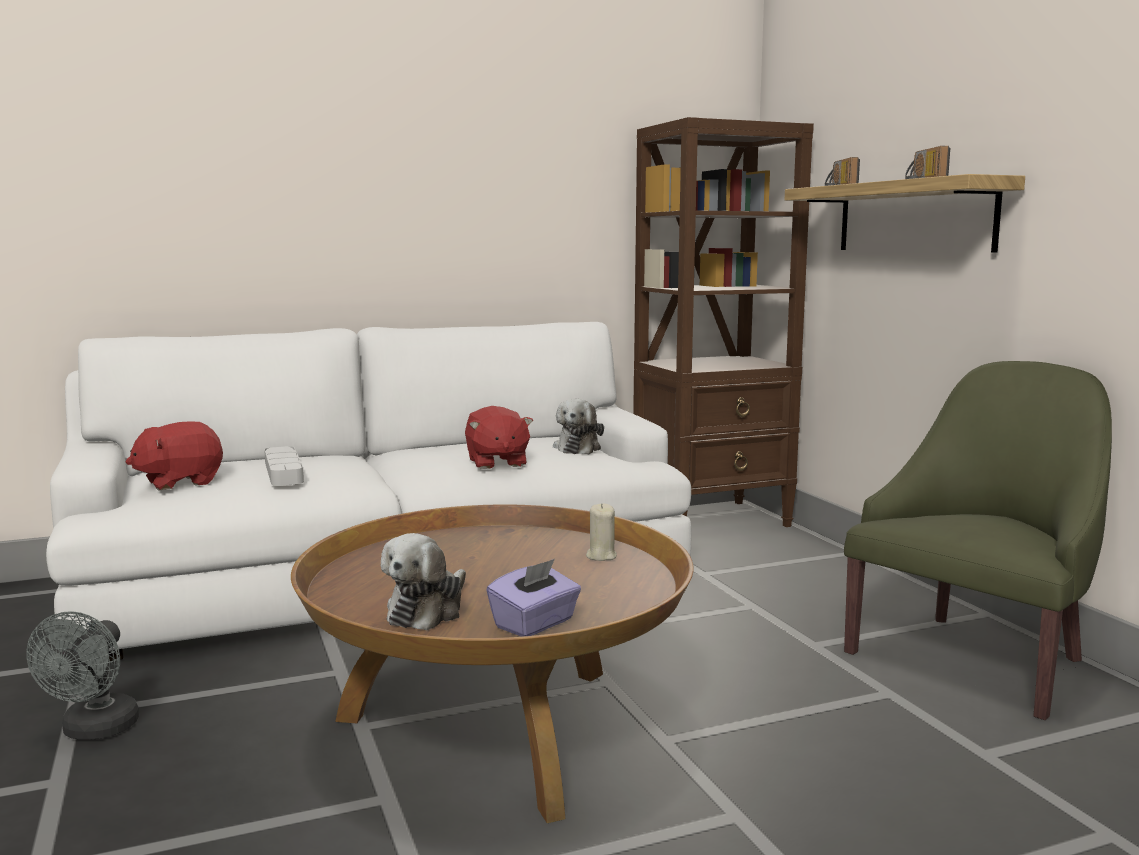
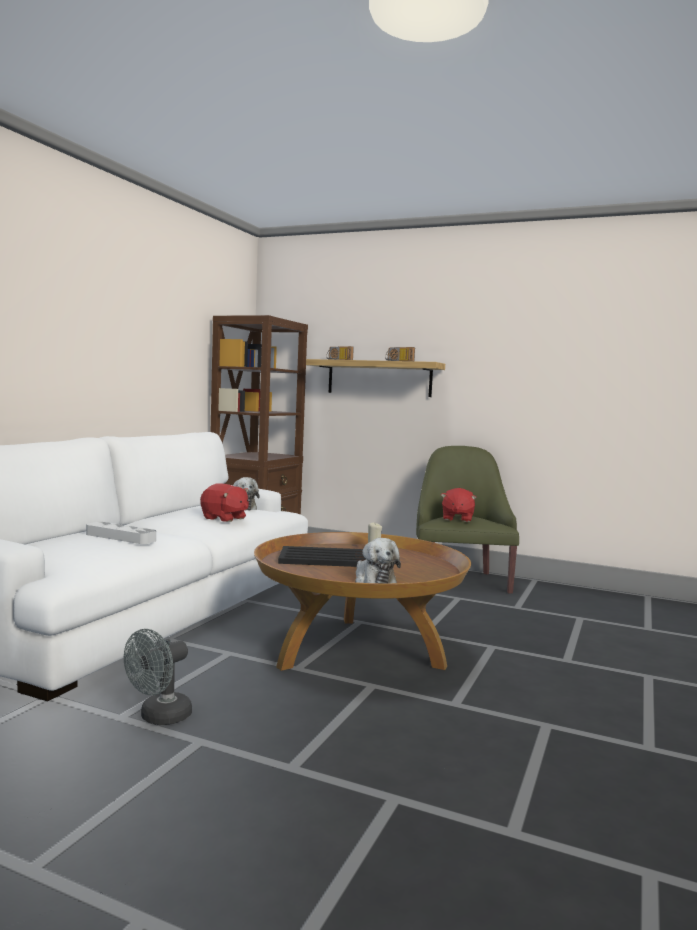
camera: 45 degrees left, 5 degrees down
(95, 731) = (159, 718): grey fan -> grey fan turned 75 degrees clockwise
(179, 482) = (68, 552): red plush toy -> red plush toy (457, 519)
(483, 556) = (328, 559): none -> black tray
(535, 624) = (424, 575): purple tissue box -> none

